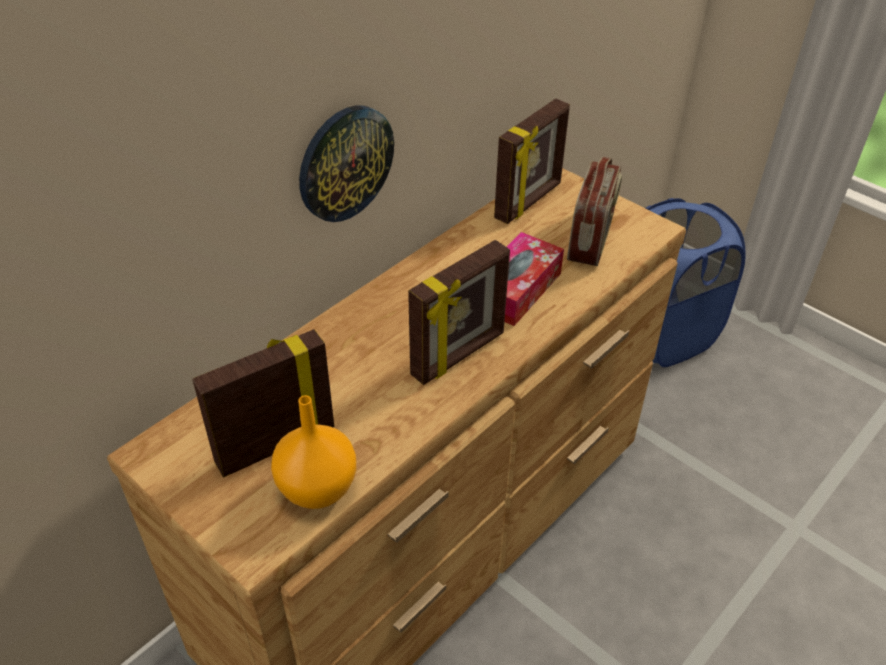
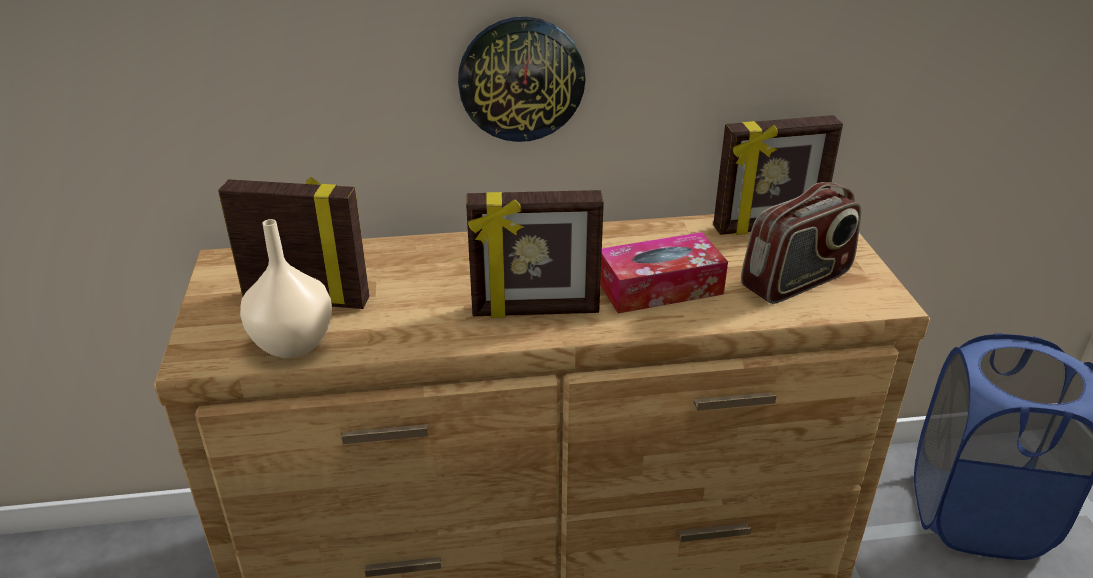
camera: 40 degrees right, 10 degrees down
(315, 488) = (292, 343): orange vase -> beige vase

